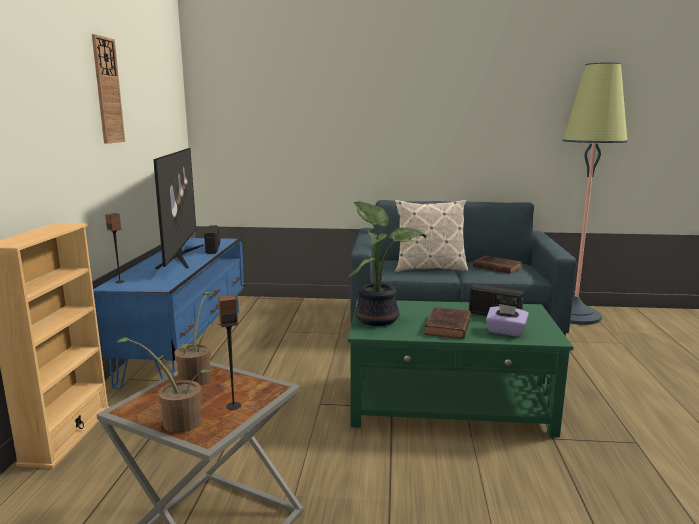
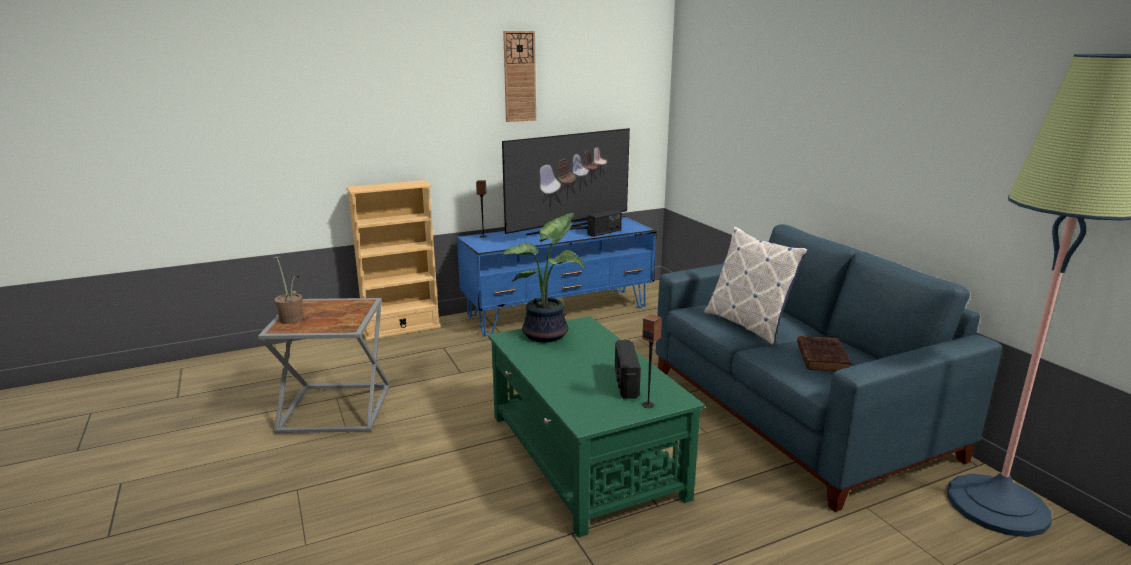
camera: 60 degrees right, 5 degrees up
(198, 376) = (353, 305): potted plant -> none
(233, 406) = (318, 324): speaker -> speaker (648, 405)
(448, 327) = (560, 367): brown book -> none
(505, 332) = (579, 396): purple tissue box -> none

